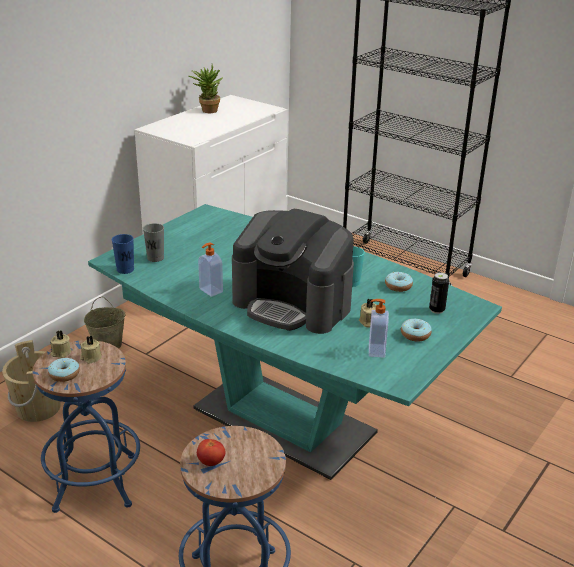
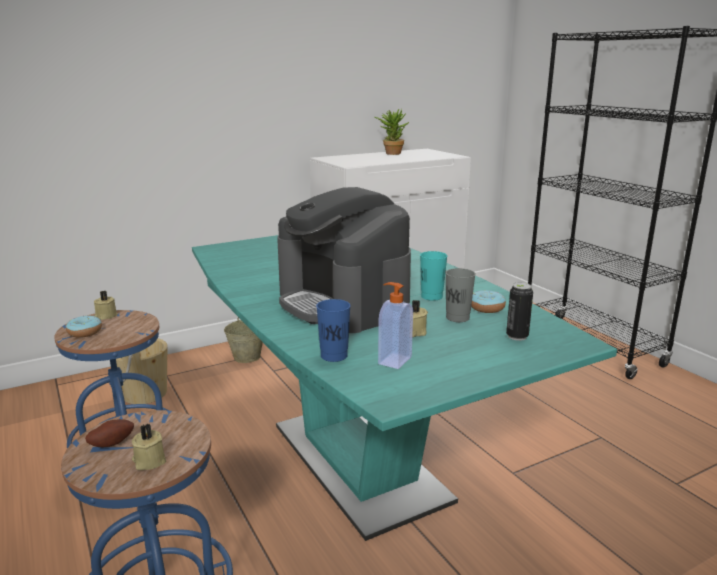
camera: 25 degrees right, 10 degrees down
(90, 358) = (124, 324): beige candle -> beige candle (149, 461)
(125, 269) = (214, 256): blue cup -> blue cup (334, 356)
(155, 258) = (252, 252): grey cup -> grey cup (457, 318)
(210, 291) = (271, 281): soap dispenser -> none
(211, 462) = (111, 443): tomato -> potato
(415, 335) = (463, 355): donut -> none

